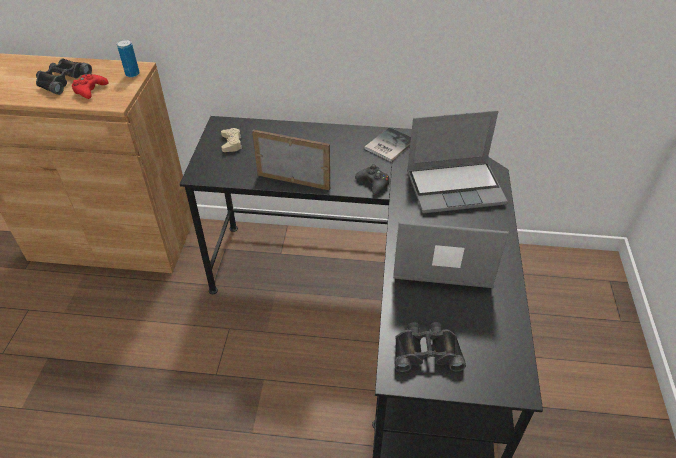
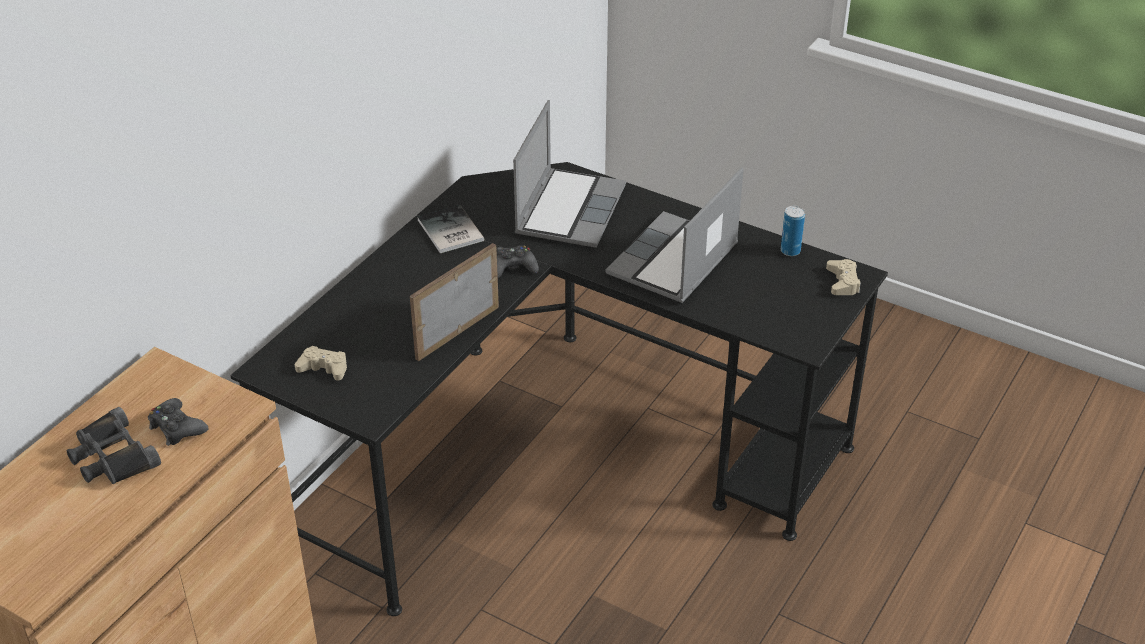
camera: 65 degrees left, 5 degrees down
(90, 90) = (177, 428): red game controller -> black game controller
(132, 74) = (170, 375): can -> can (790, 251)
(426, 351) = (788, 315): black binoculars -> none
(499, 378) = (843, 282): none -> beige game controller

